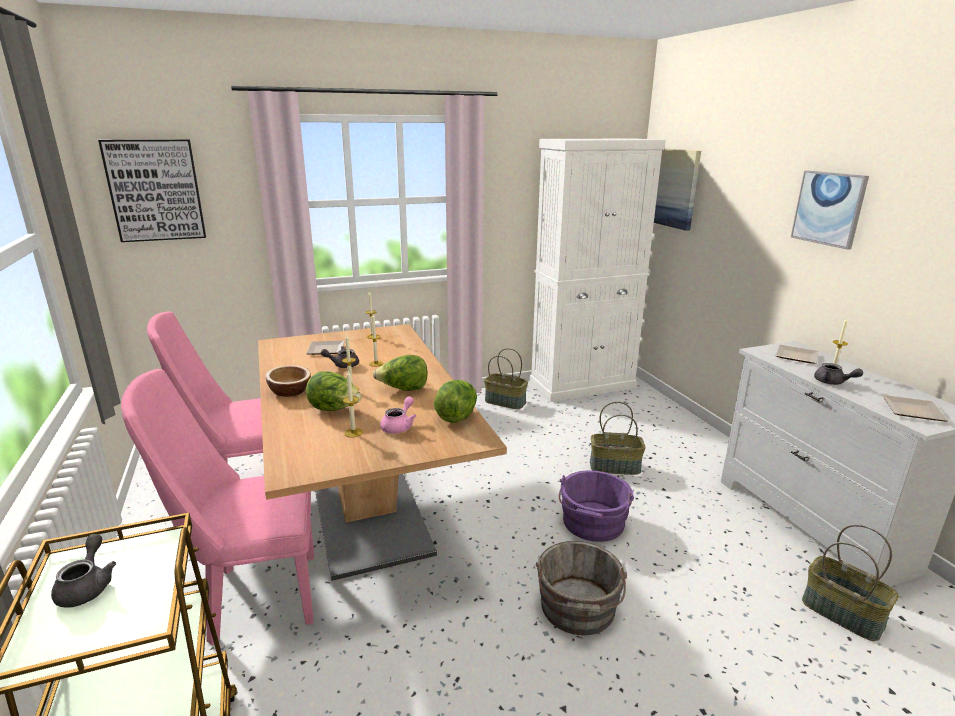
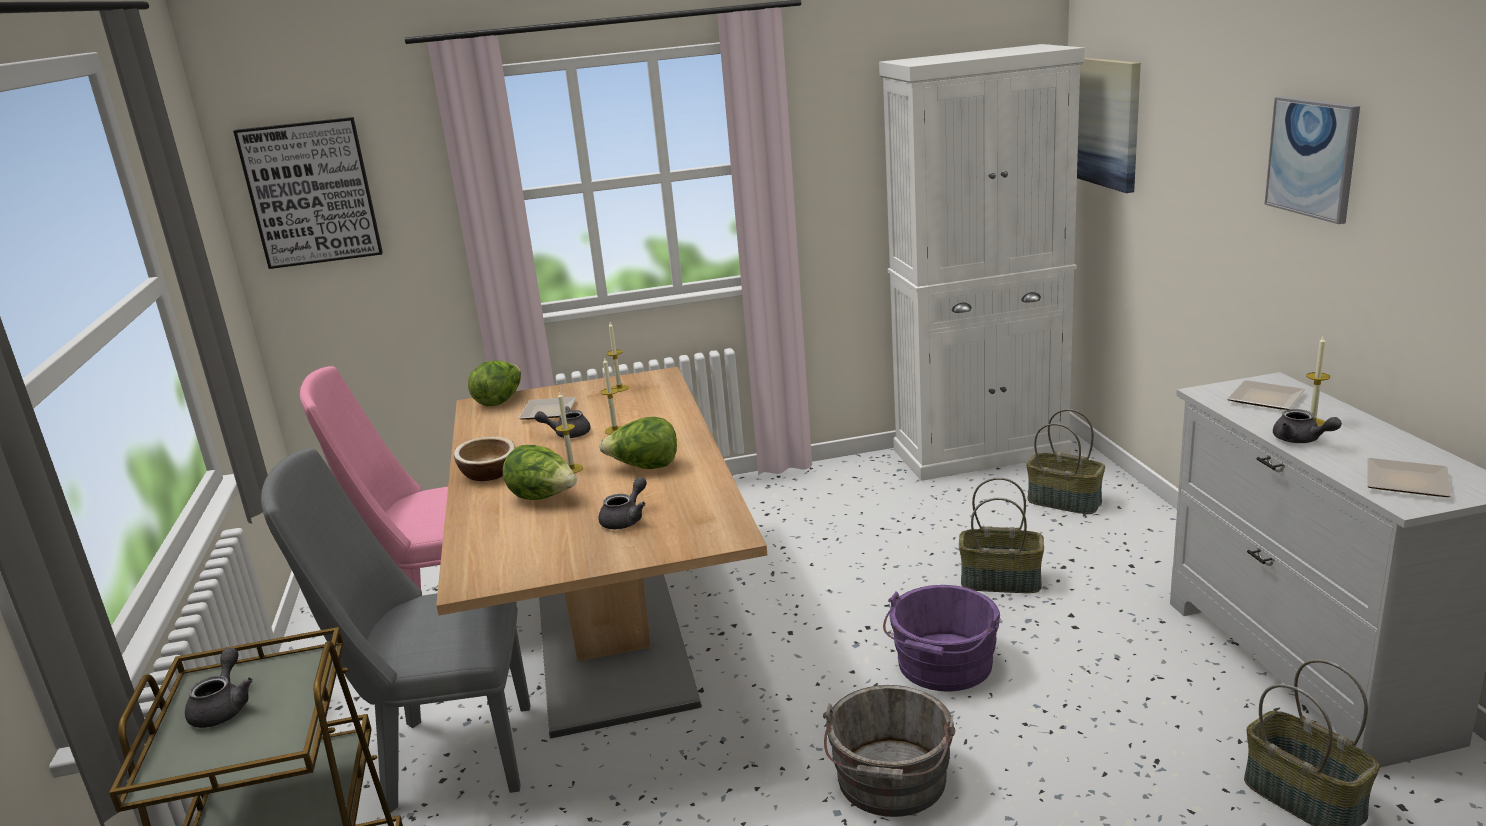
camera: 10 degrees right, 0 degrees up
(253, 598) = (444, 758): pink chair -> grey chair
(353, 433) = (562, 529): candle -> none
(399, 426) = (626, 519): pink teapot -> grey teapot
(456, 416) = (709, 503): lettuce -> lettuce (500, 401)
(505, 402) = (848, 482): basket -> basket (1065, 501)

